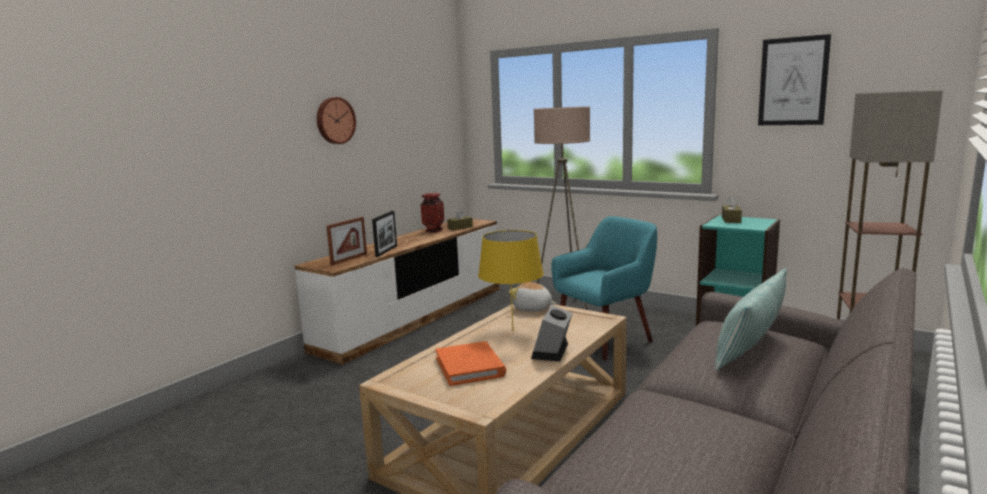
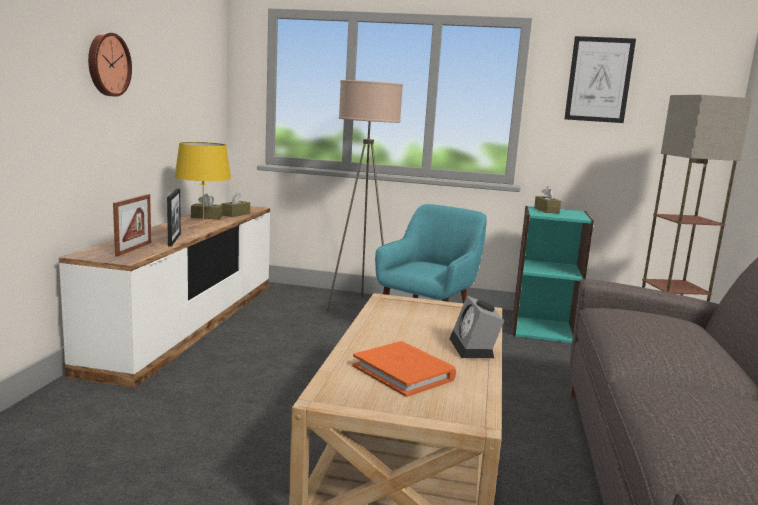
camera: 25 degrees left, 0 degrees up
(433, 231) = (206, 217): vase -> brown tissue box
(512, 330) = (403, 327): yellow table lamp -> yellow table lamp (203, 226)
(532, 309) = (397, 304): plush toy -> none
(750, 347) = (672, 330): pillow -> none

